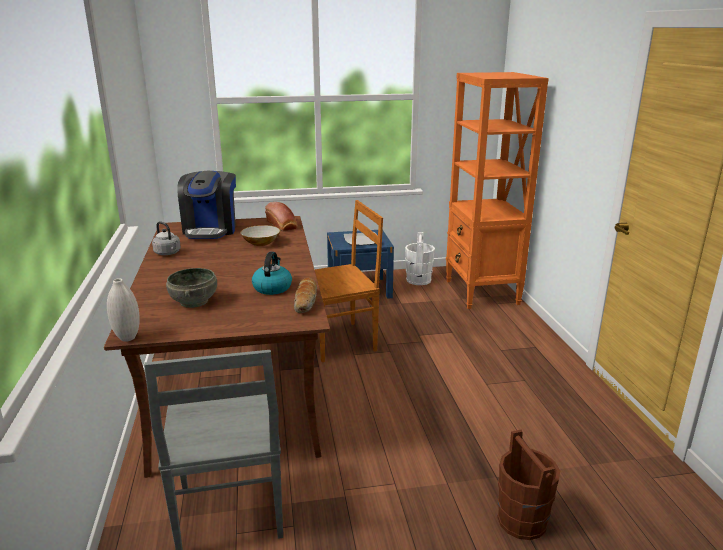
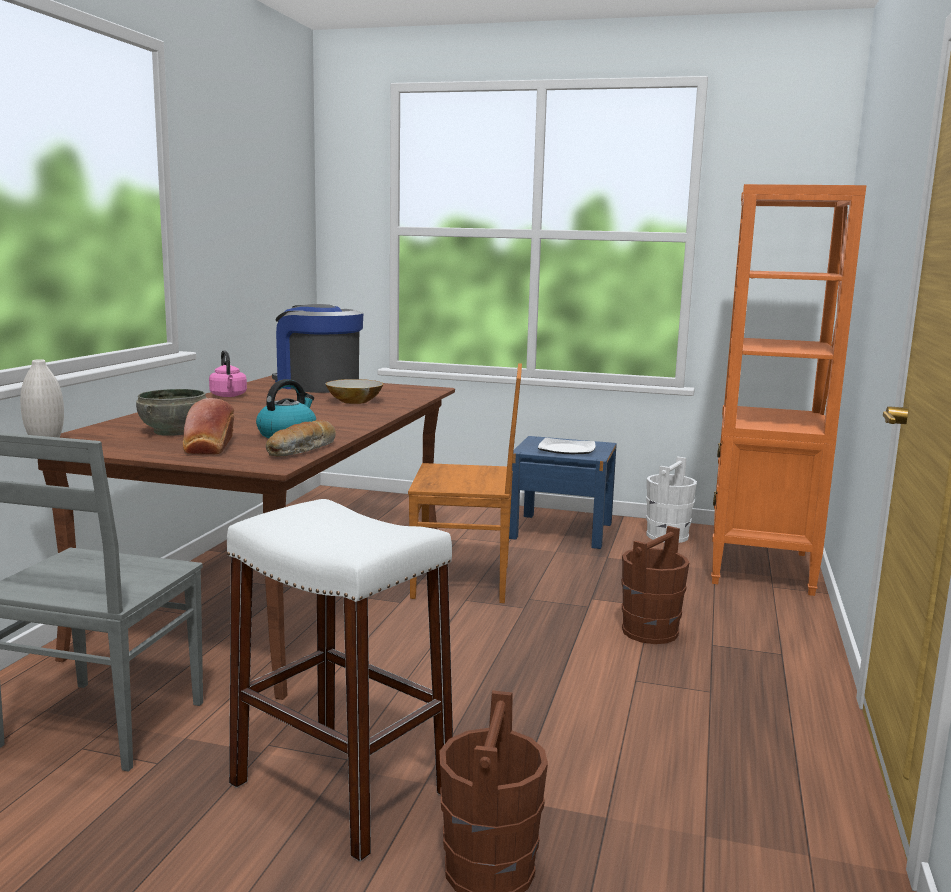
camera: 25 degrees right, 10 degrees down
(168, 253) = (228, 396): grey kettle -> pink kettle
(211, 230) = (317, 385): coffee machine -> coffee machine turned 105 degrees clockwise
(282, 226) = (412, 392): bread -> bread (208, 447)
(409, 502) = (341, 788): none -> white stool
(466, 350) = (650, 631): none -> brown bucket

